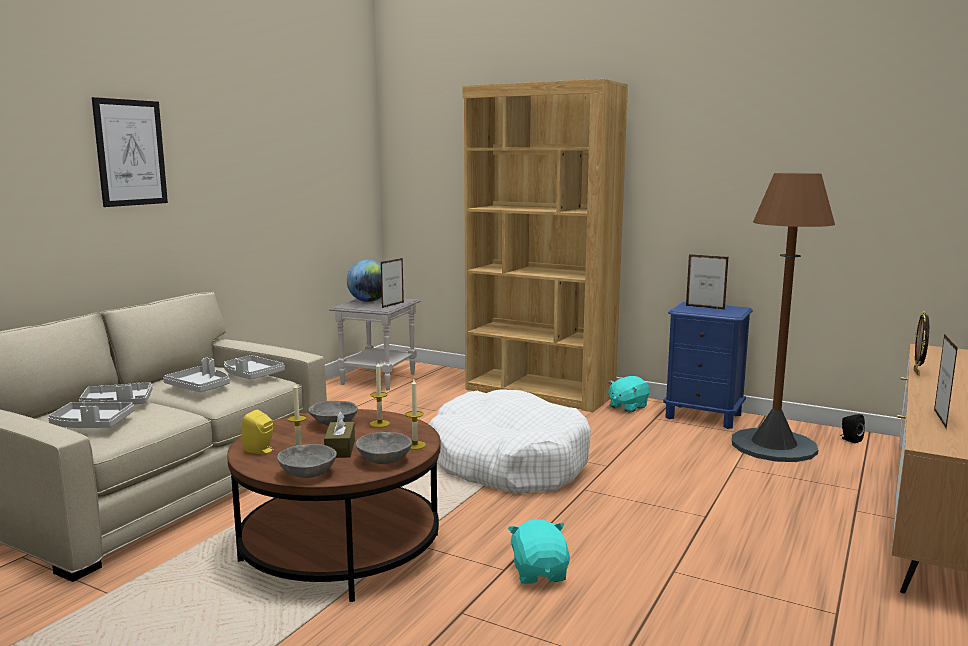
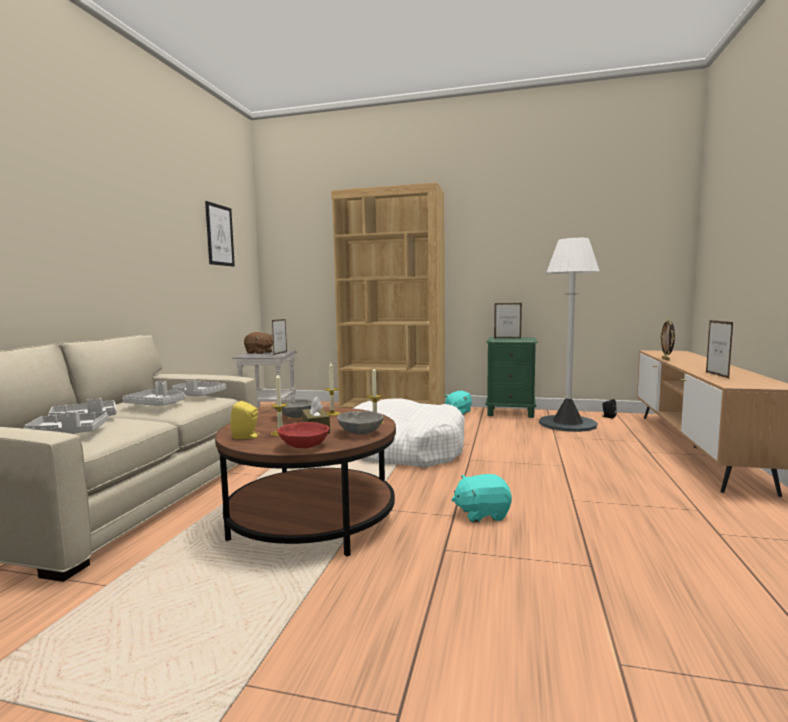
camera: 15 degrees left, 5 degrees down
(130, 153) = (78, 214): picture -> picture (220, 235)
(307, 474) = (303, 446): grey bowl -> red bowl
(368, 301) = (259, 352): globe -> brown plush toy
(540, 573) = (482, 514): turquoise plush toy -> turquoise plush toy turned 75 degrees counterclockwise
(703, 416) = (510, 413): blue nightstand -> green nightstand
(774, 446) = (567, 424): brown floor lamp -> white floor lamp

